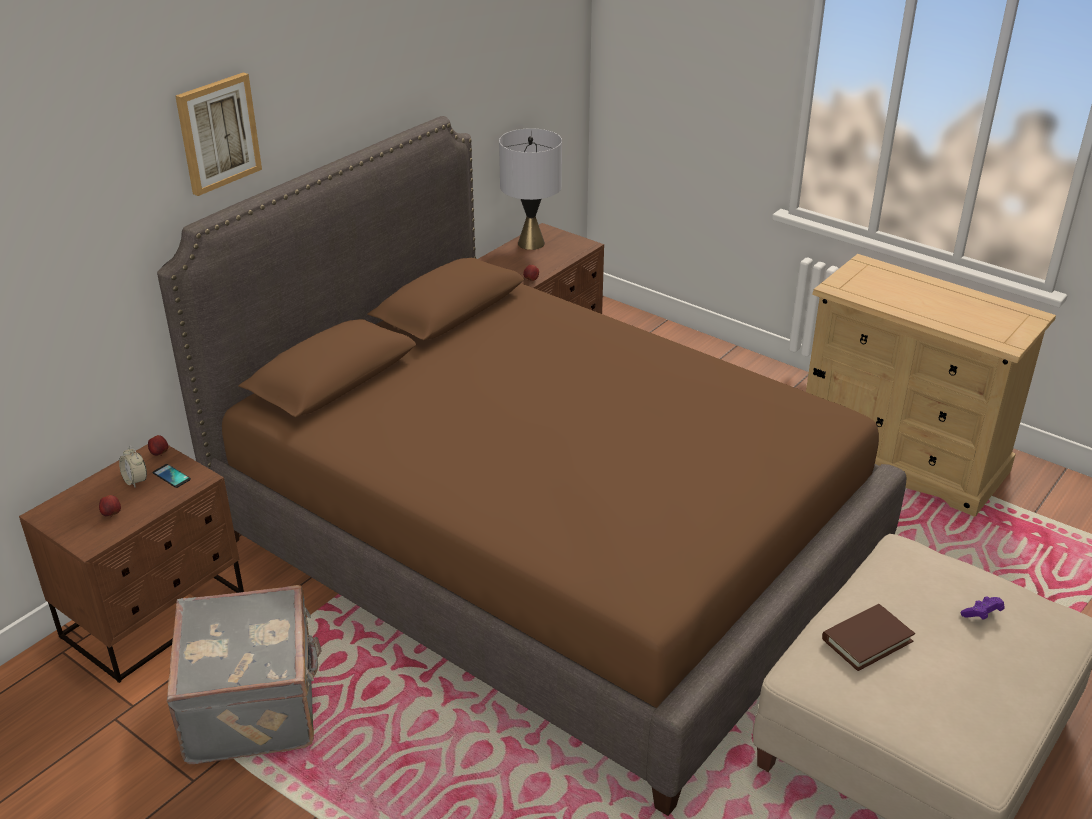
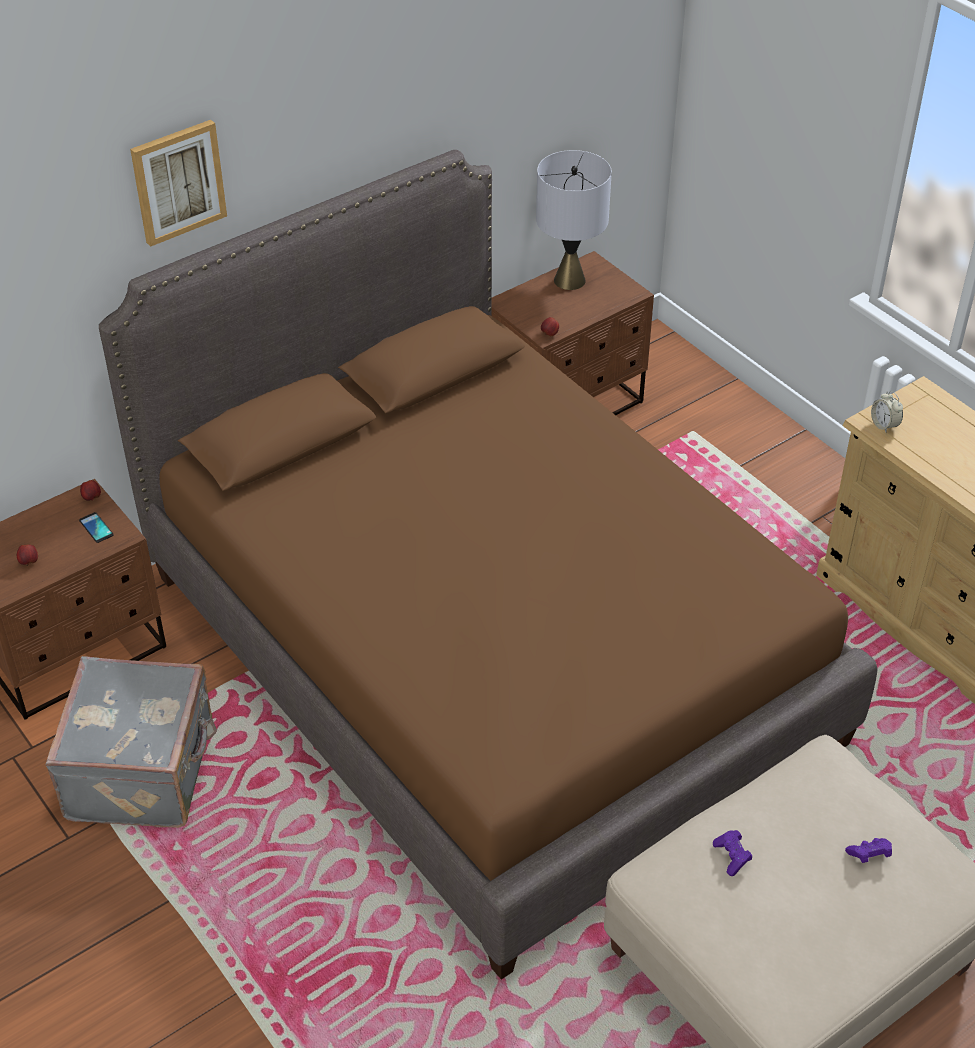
camera: 15 degrees right, 10 degrees up
(136, 481) = (61, 527): alarm clock -> alarm clock (884, 425)
(867, 640) = (732, 857): brown book -> purple game controller

